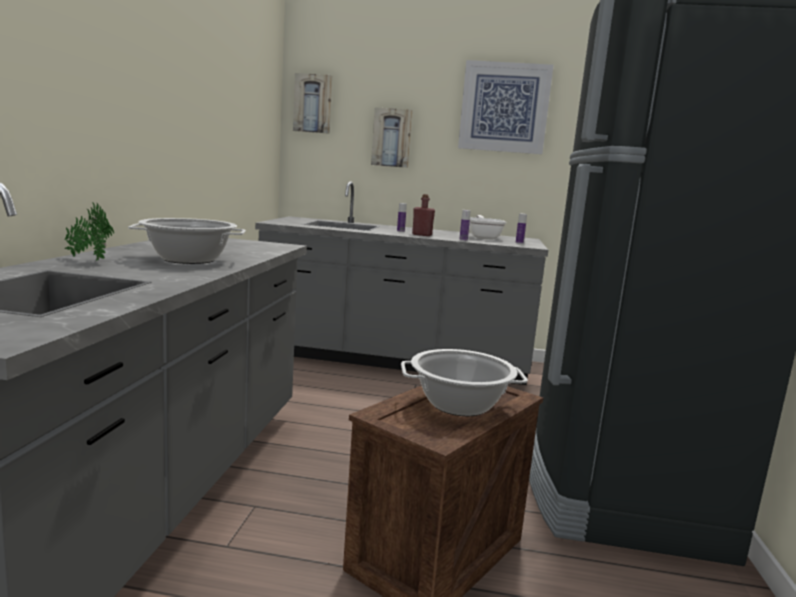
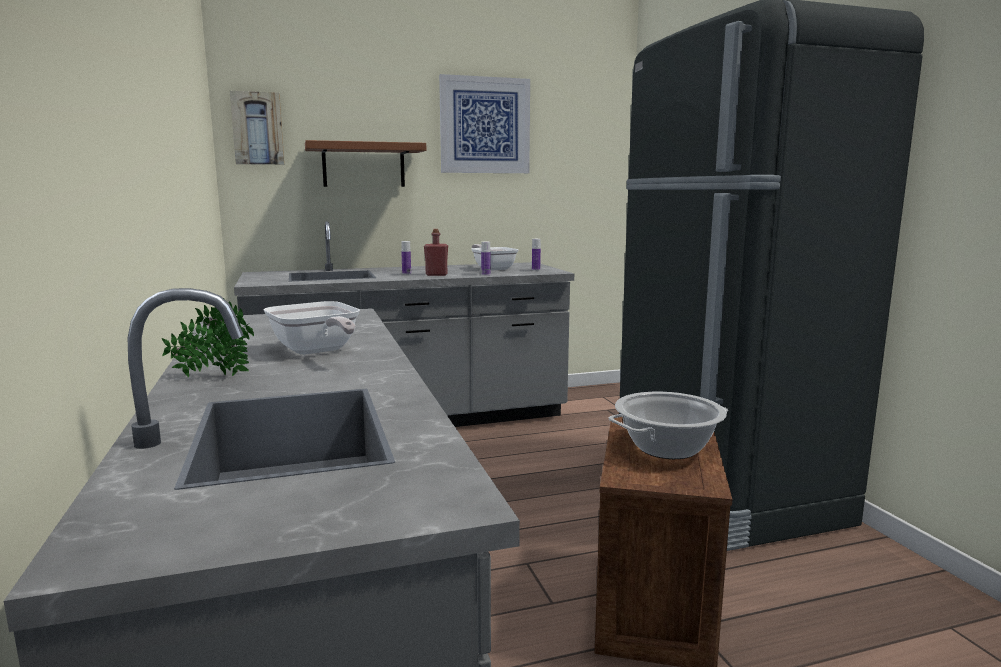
camera: 25 degrees left, 0 degrees up
(188, 259) = (316, 351): cooking pot -> frying pan
(391, 138) = (363, 165): picture -> brown shelf

